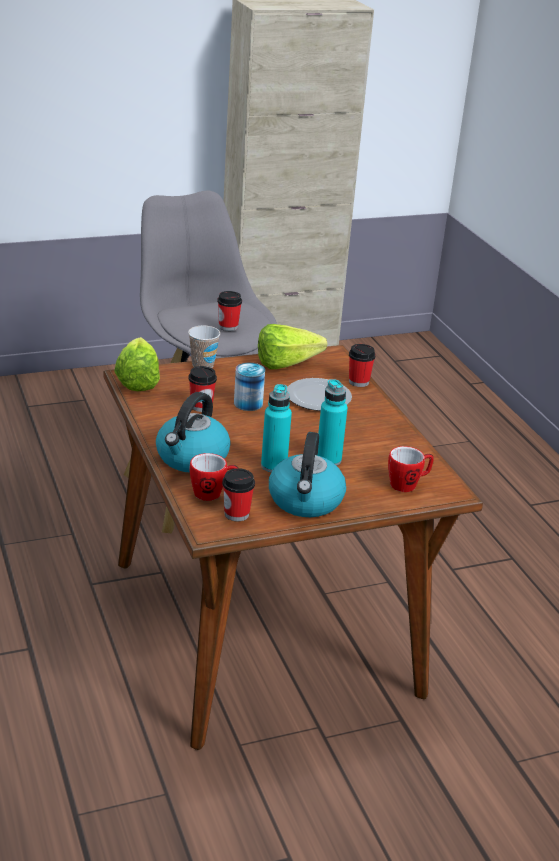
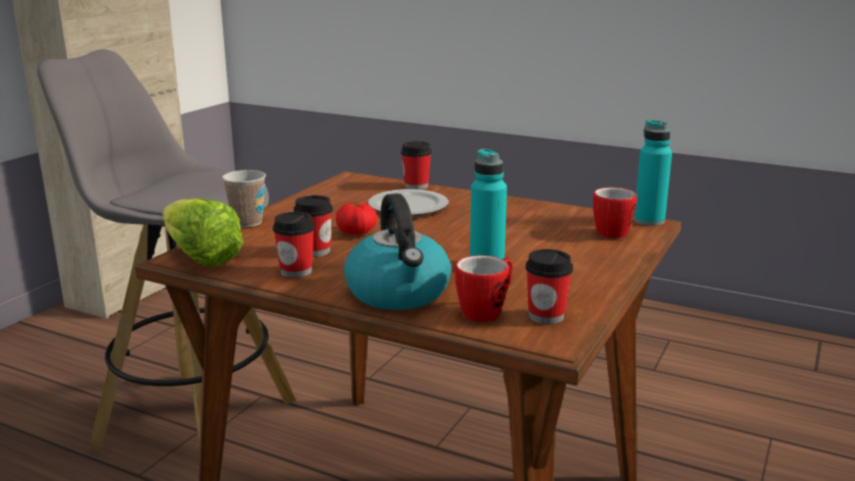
camera: 40 degrees left, 10 degrees down
(228, 327) = (213, 190): cup -> cup (296, 271)
(248, 403) = (356, 232): can -> tomato
(292, 365) = (334, 194): lettuce -> none
(306, 501) = (575, 277): kettle -> none
(328, 460) = (518, 242): turquoise bottle -> turquoise bottle (649, 221)

